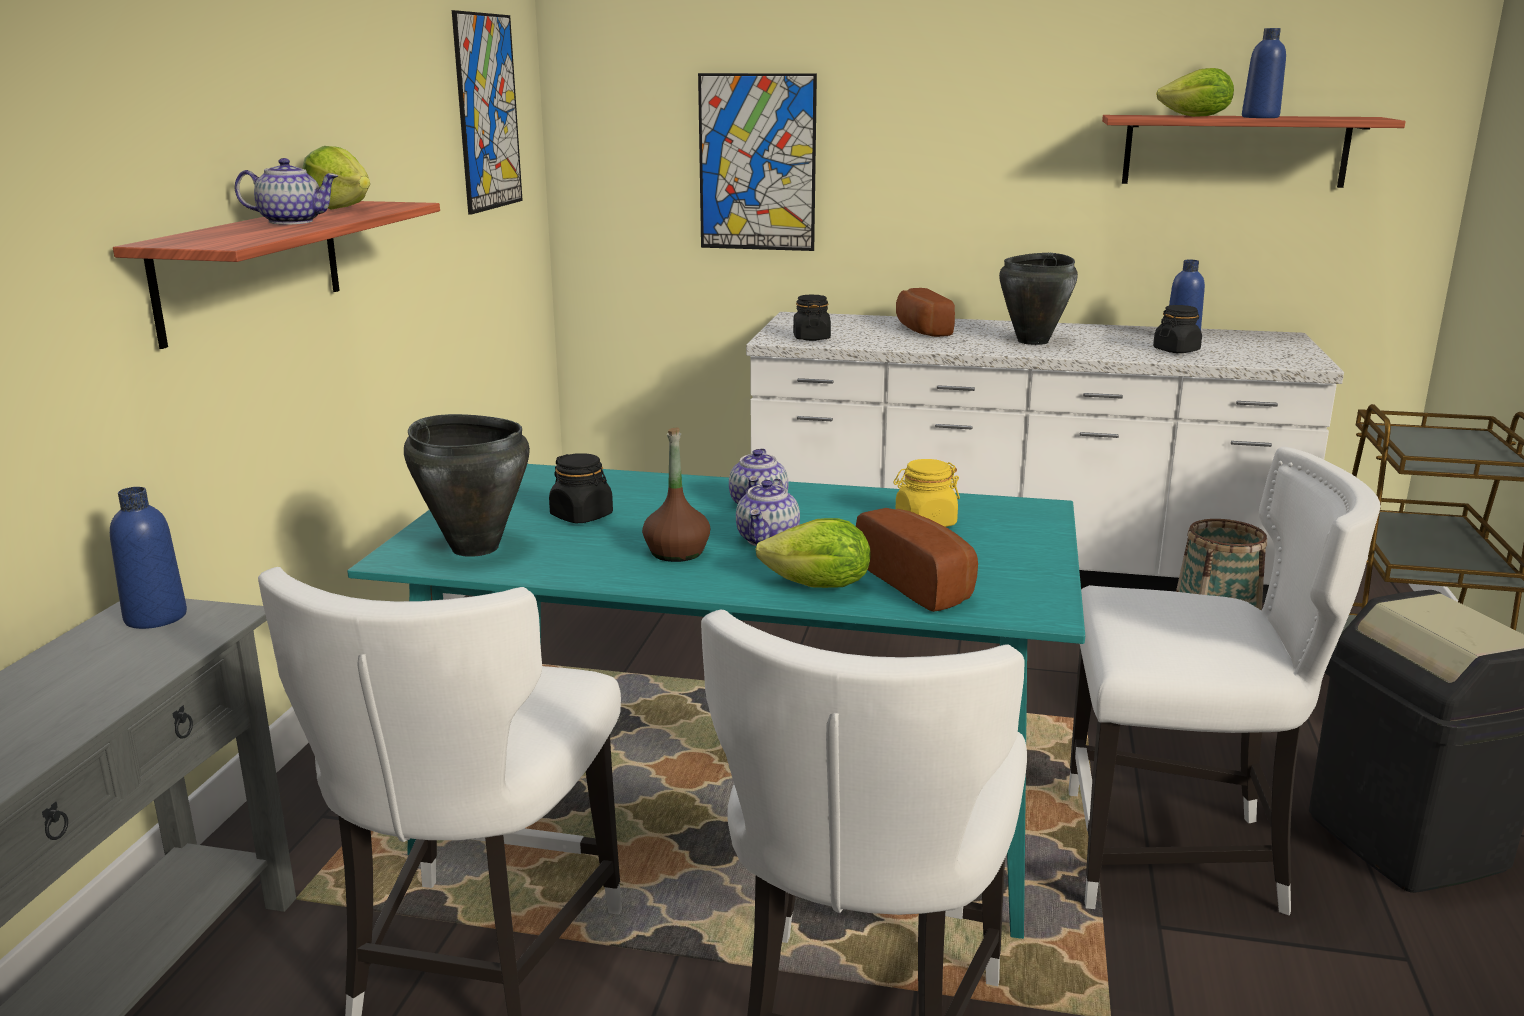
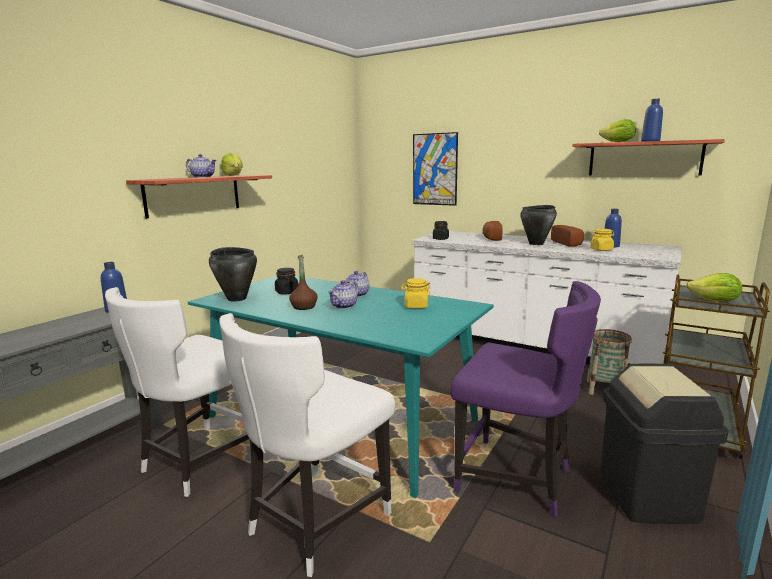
camera: 20 degrees right, 5 degrees down
(488, 112) = (326, 149): picture -> none
(819, 586) = (341, 323): lettuce -> lettuce (714, 301)
(920, 583) = (384, 326): bread -> bread (568, 243)
(1176, 350) = (601, 249): black jar -> yellow jar
(1176, 856) = (516, 479): white chair -> purple chair

